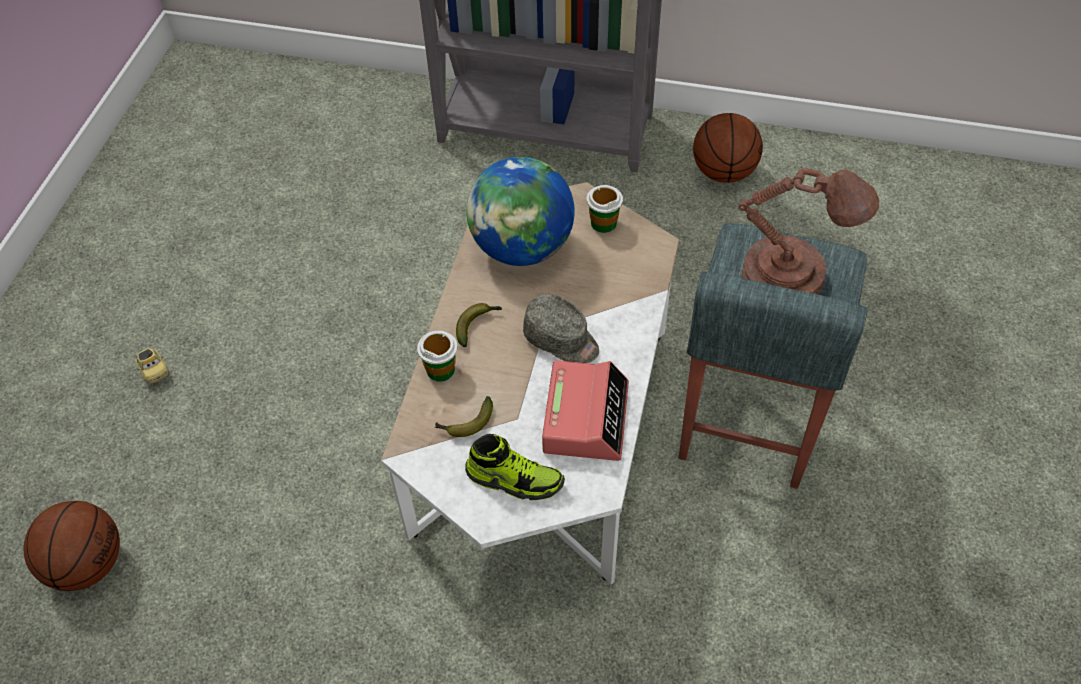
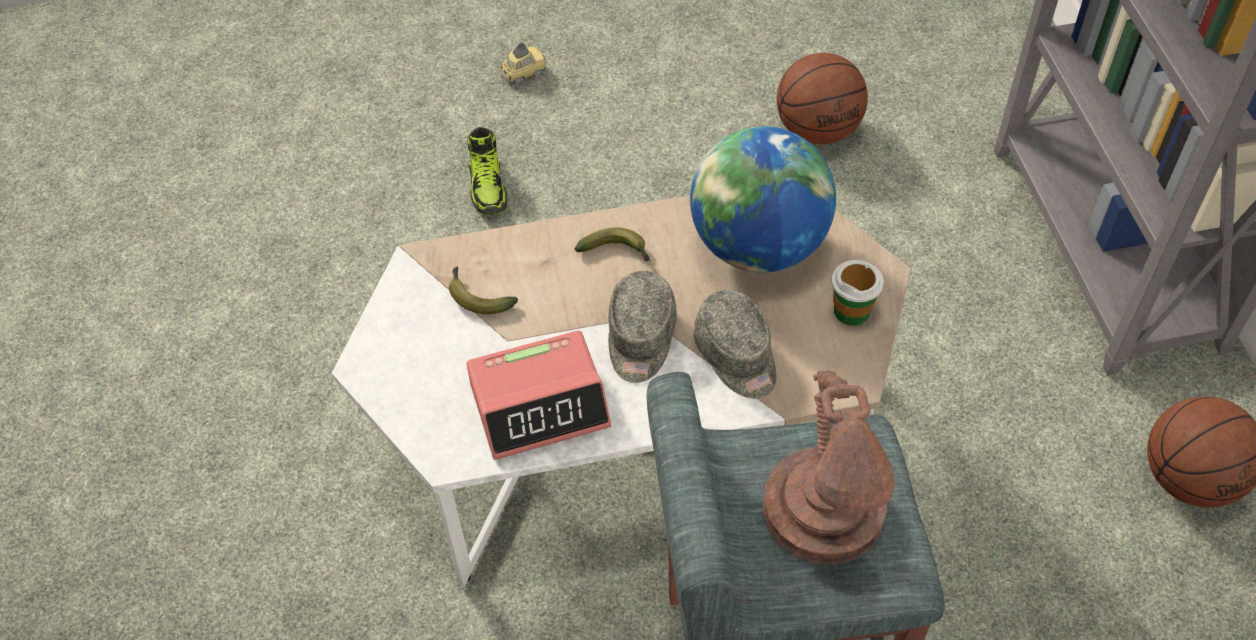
camera: 65 degrees right, 0 degrees up
(87, 563) = (297, 135): basketball -> basketball (818, 129)
(154, 371) = (524, 73): toy car -> toy car turned 150 degrees counterclockwise
(440, 369) = (538, 245): cup -> none
(515, 479) = (425, 370): shoe -> shoe (488, 187)
(606, 294) = (737, 356): none -> grey cap

